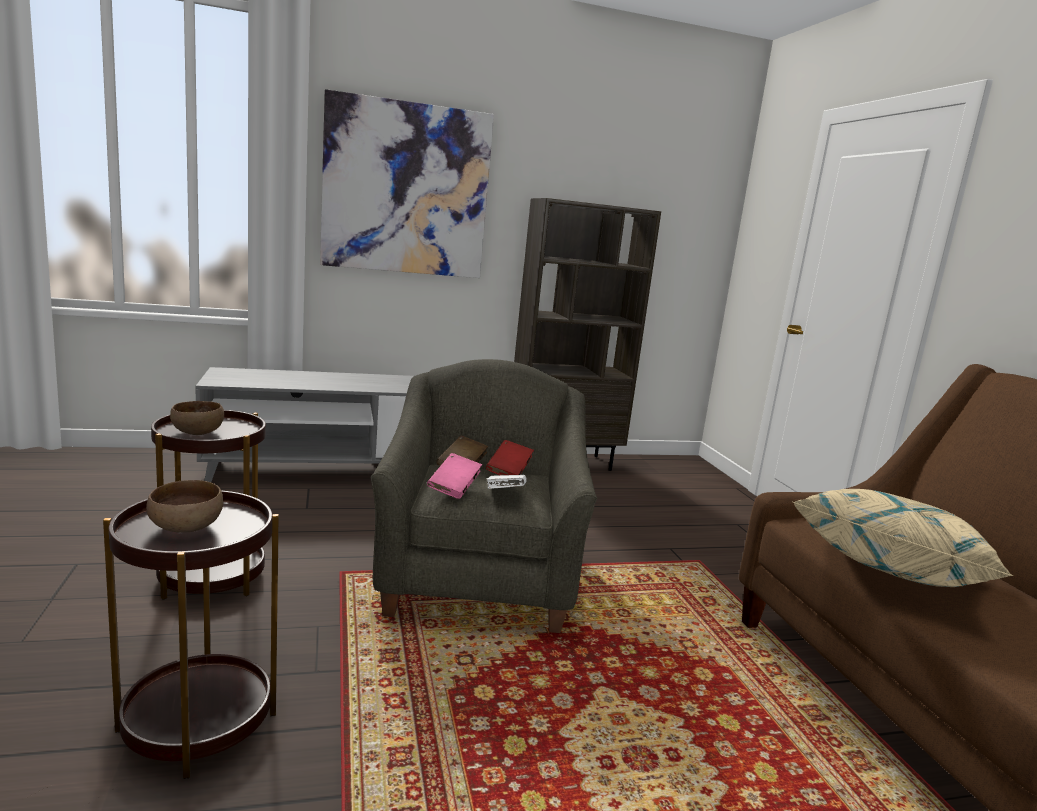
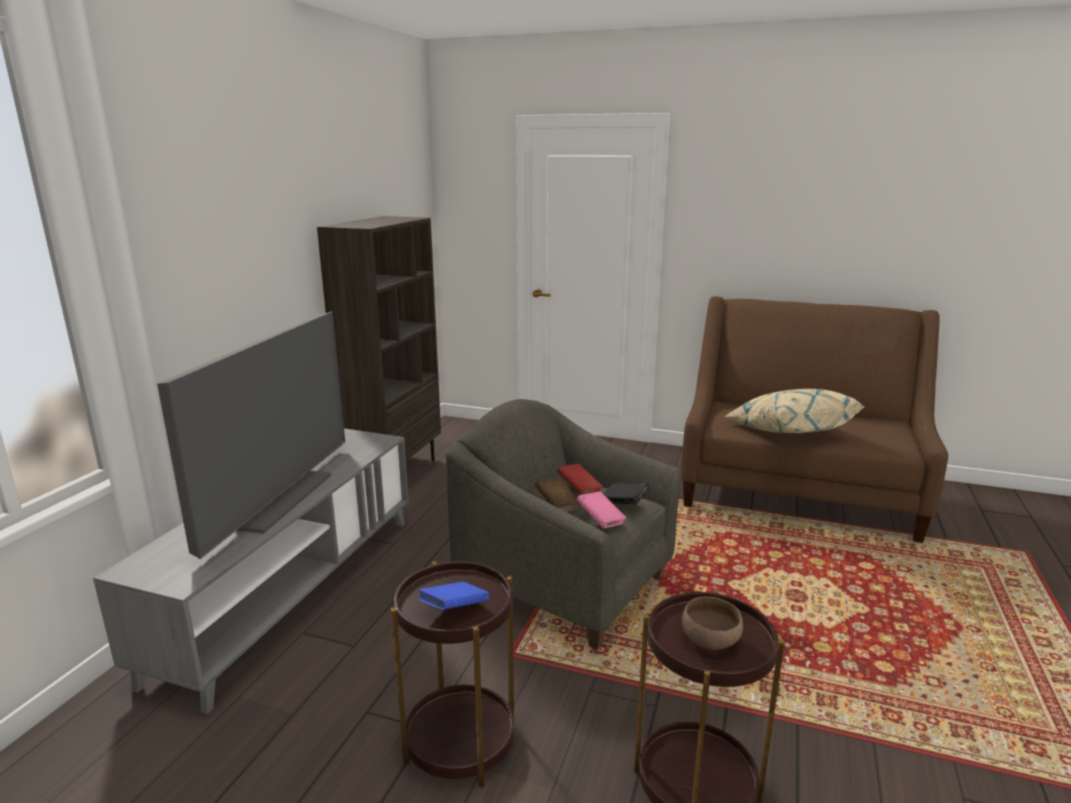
camera: 55 degrees left, 5 degrees up
(196, 432) = (454, 609): brown bowl -> blue book
(348, 381) = (273, 498): none -> television
(406, 189) = (216, 249): picture -> none
(505, 494) = (624, 503): white book -> black book

